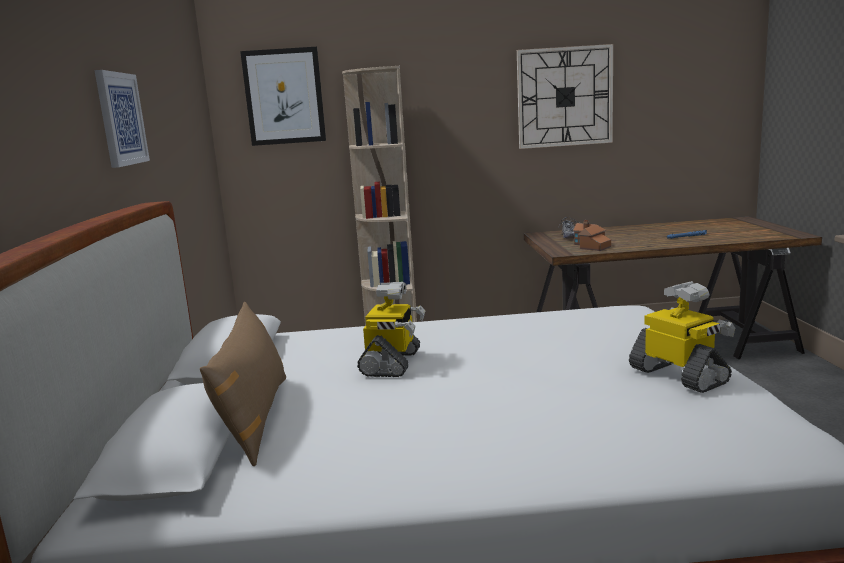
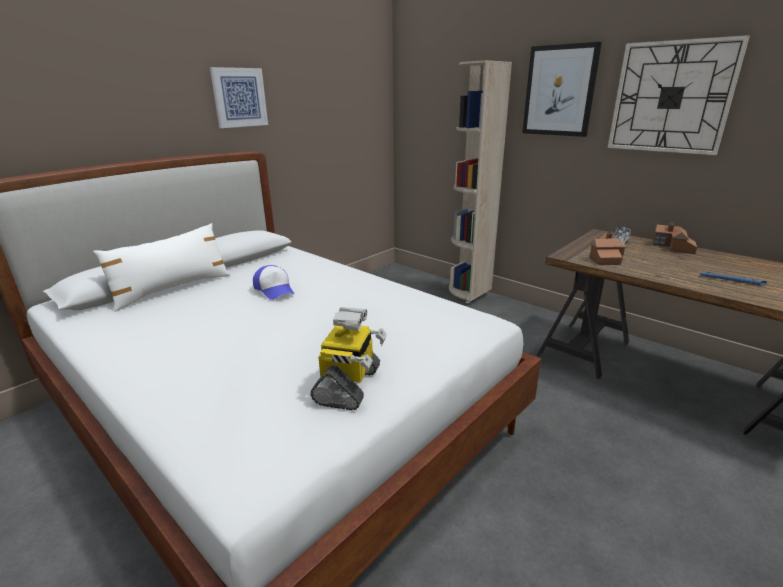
camera: 45 degrees right, 10 degrees up
(254, 417) = (173, 289): brown pillow -> white pillow
(284, 96) = (434, 82): picture -> picture (559, 91)
(392, 363) = (274, 289): toy robot -> cap
(607, 229) = (673, 247): none -> toy house

